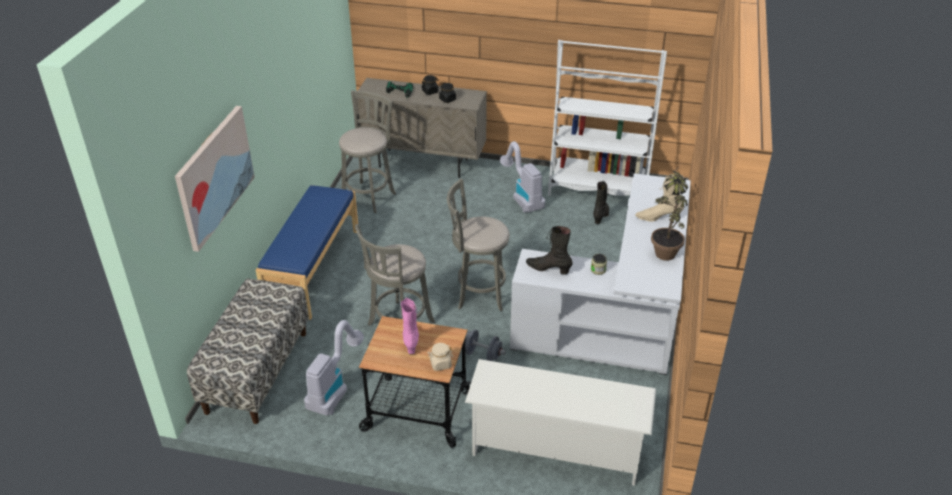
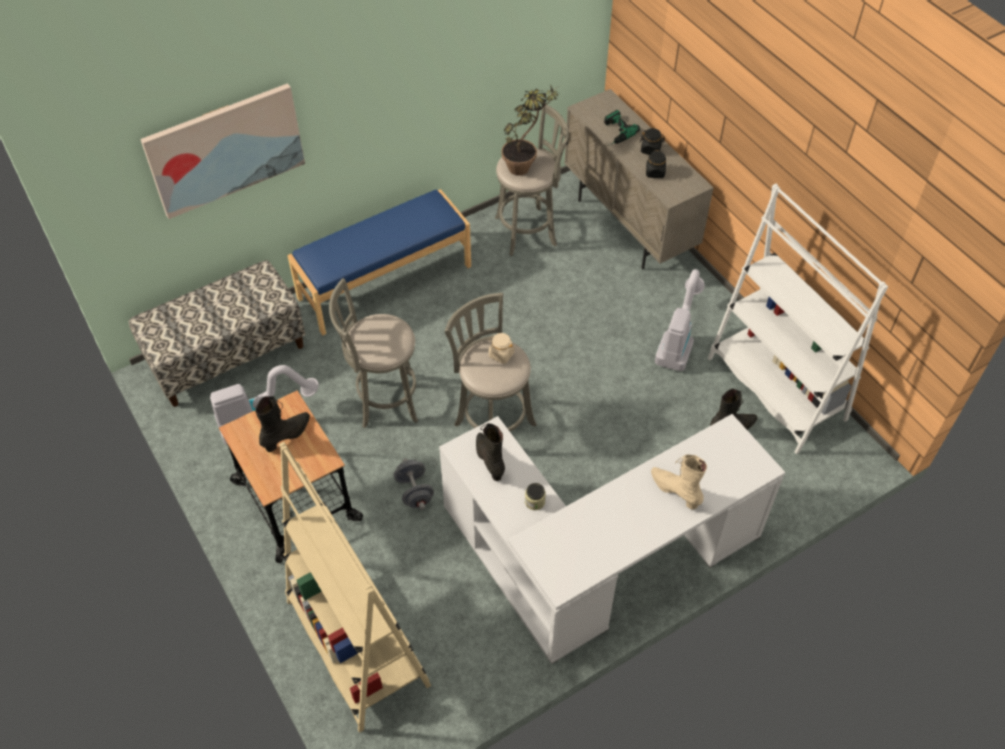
camera: 45 degrees right, 15 degrees up
(411, 340) = (287, 436): pink boot -> black boot
(440, 364) = (278, 481): beige jar -> beige jar (501, 354)
(556, 448) = (357, 642): white shoe rack -> beige bookcase
(665, 249) = (626, 536): potted plant -> potted plant (525, 165)

